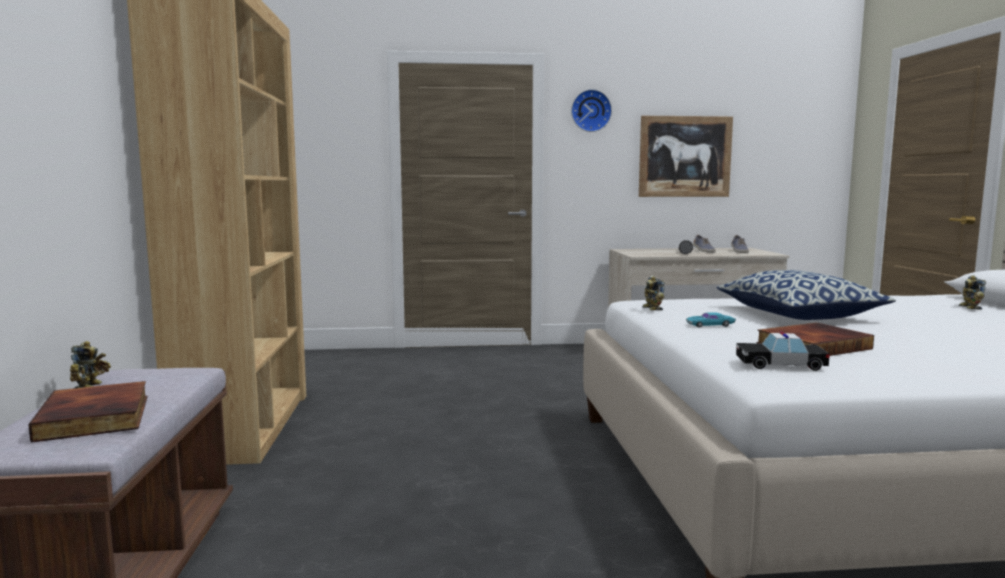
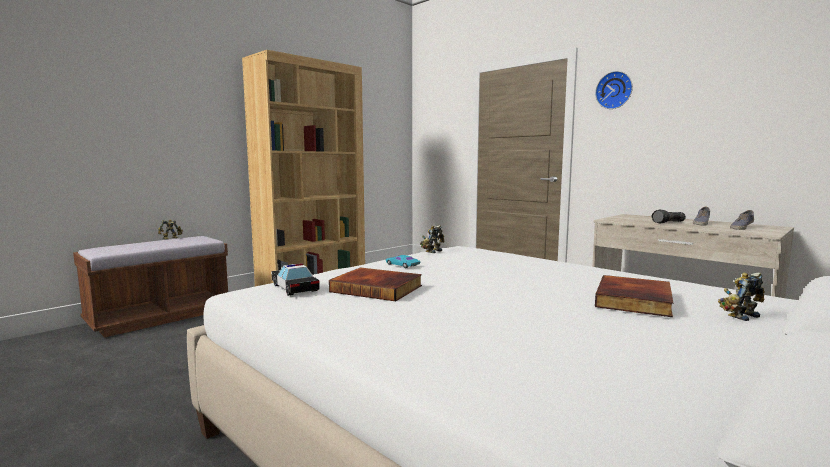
camera: 50 degrees right, 0 degrees up
(97, 417) = (133, 246): book -> book (635, 300)
(685, 156) = (712, 126): picture -> none
(799, 315) = (496, 275): pillow -> none

